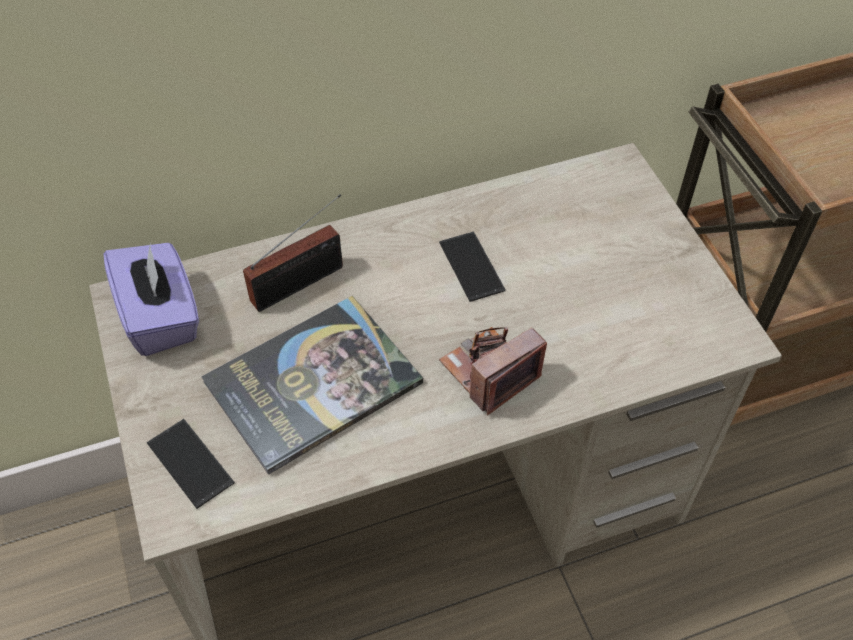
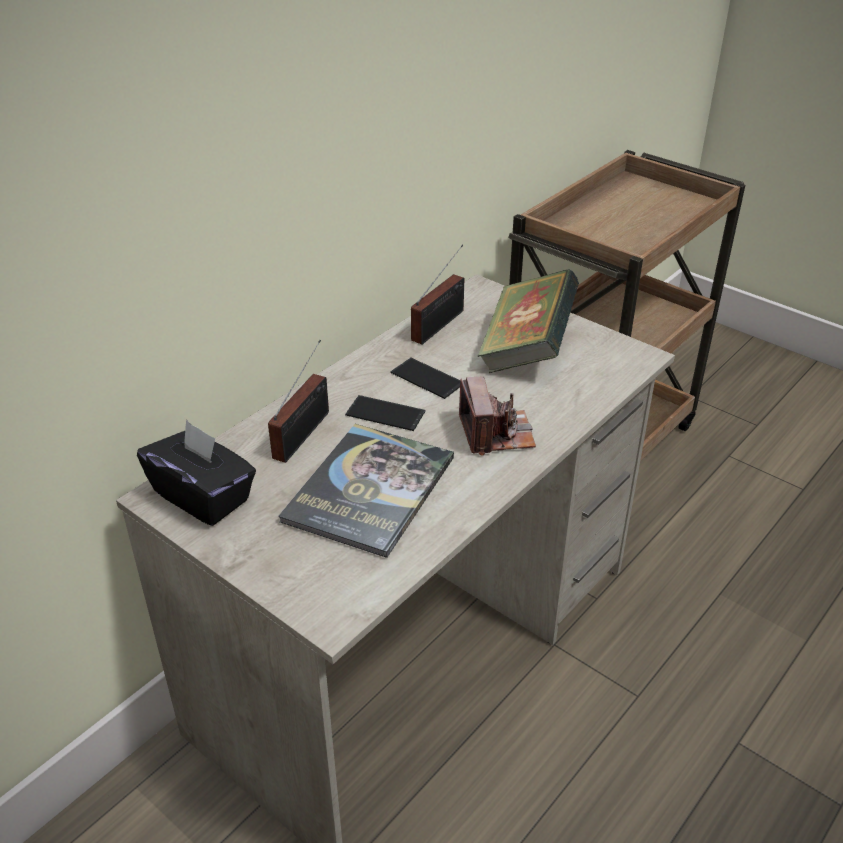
camera: 30 degrees left, 15 degrees down
(161, 317) = (203, 496): purple tissue box -> black tissue box
(190, 463) = (314, 578): phone -> phone (385, 413)
(490, 372) = (496, 433): camera -> camera turned 150 degrees clockwise
(540, 198) = (441, 324): none -> radio
(607, 275) = (526, 351): none -> book

